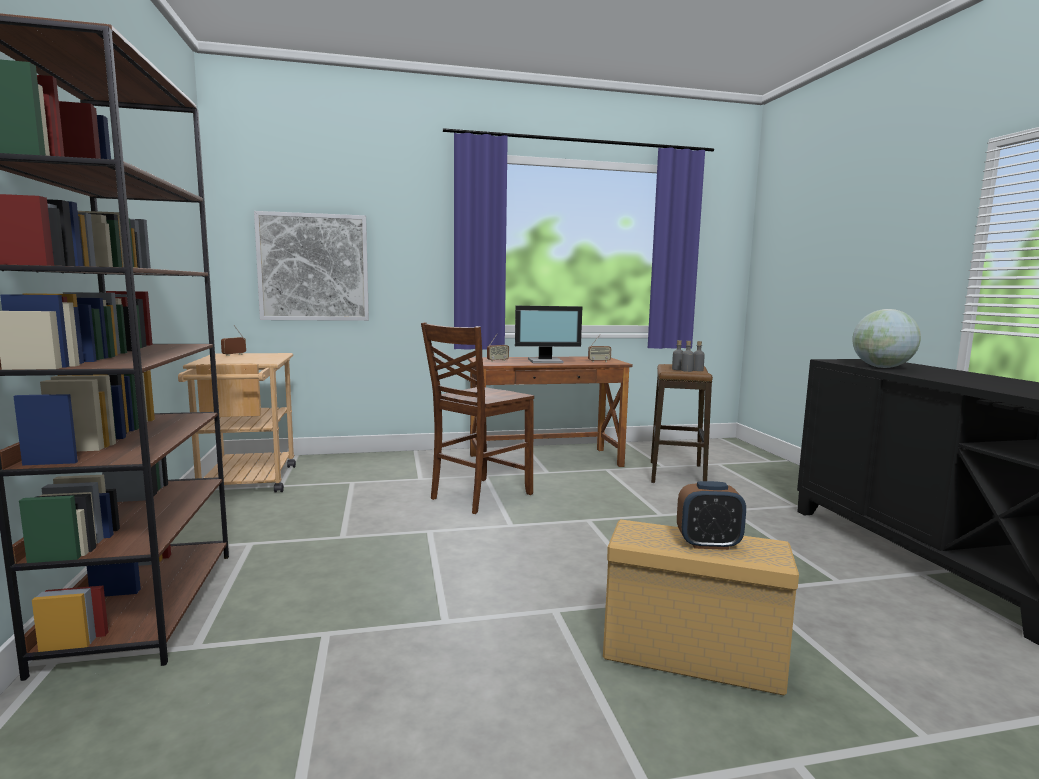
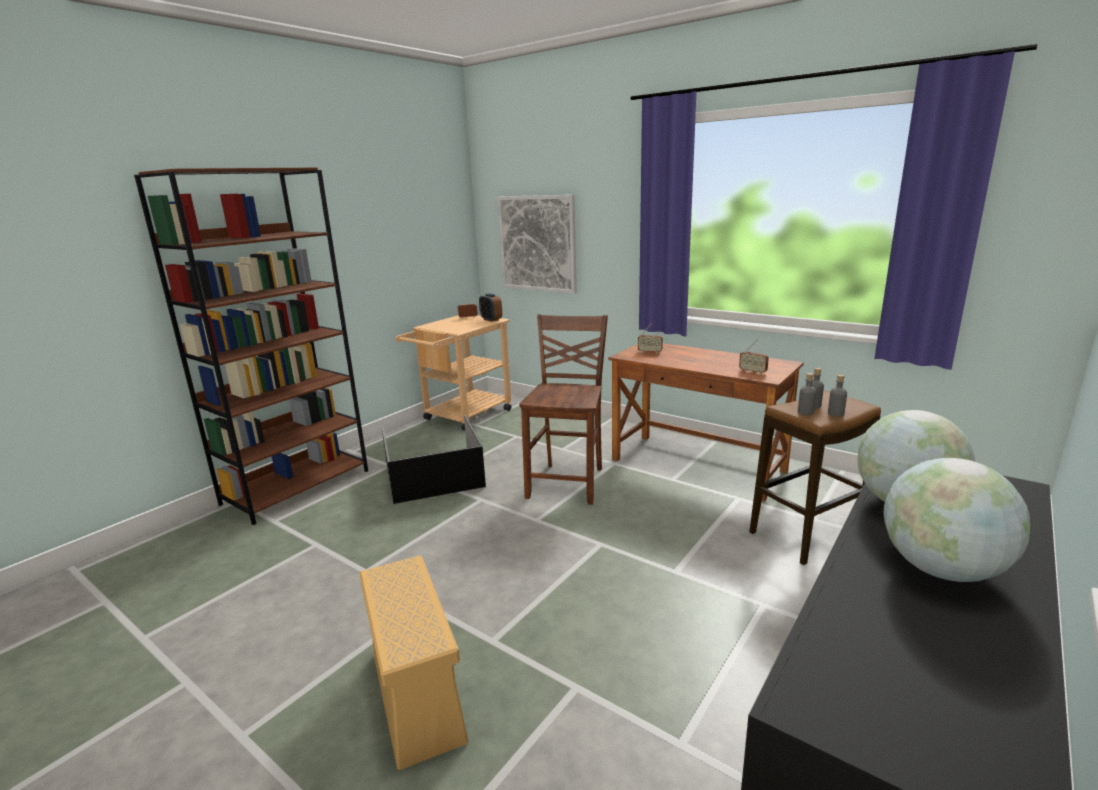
camera: 50 degrees right, 10 degrees up
(334, 532) = (435, 475): none -> black storage box
(478, 496) = (568, 482): brown chair -> brown chair turned 105 degrees clockwise
(546, 361) = (695, 360): monitor -> none
(708, 544) = (403, 610): alarm clock -> alarm clock (491, 320)
(956, 376) = (941, 570): none -> globe

